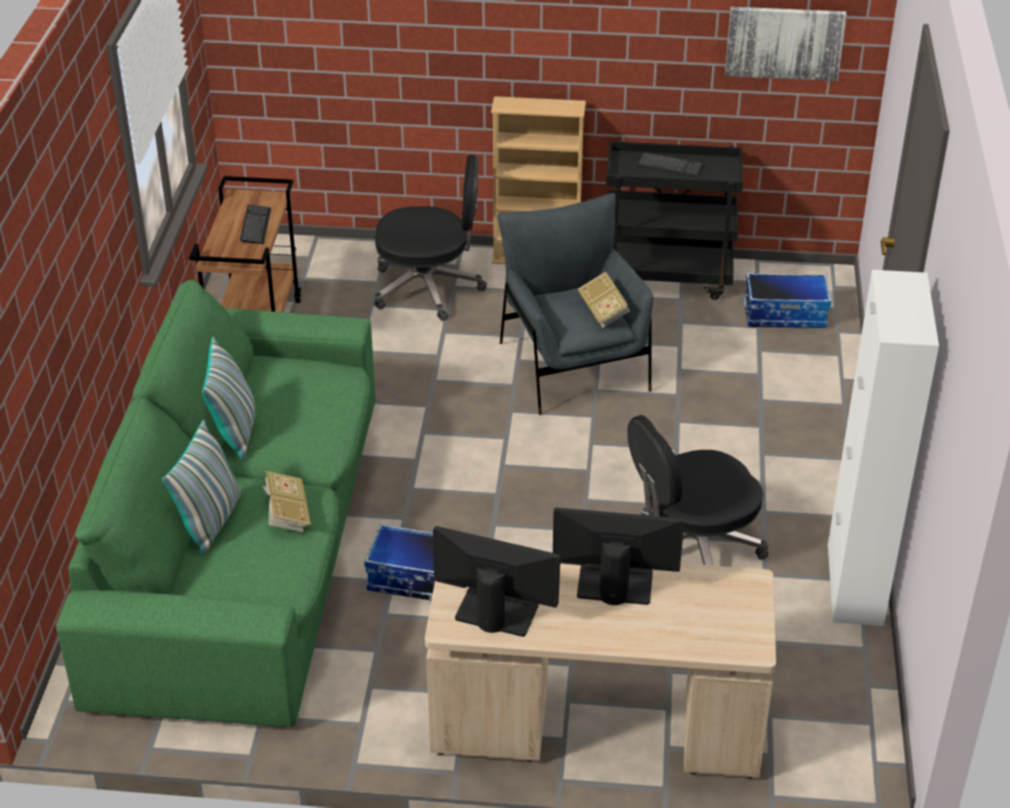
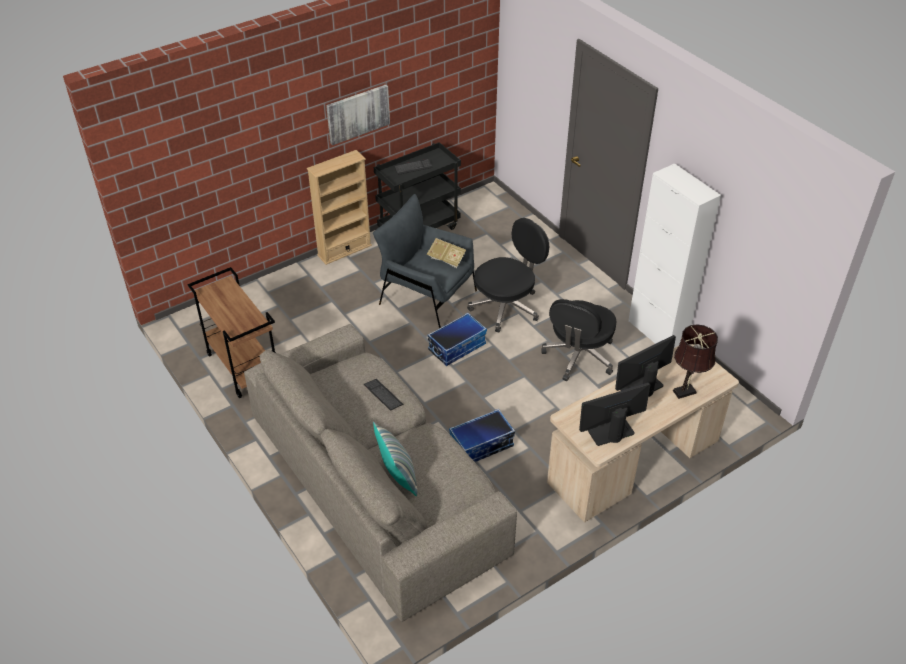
camera: 40 degrees left, 5 degrees up
(234, 431) = (349, 422): pillow -> none
(245, 545) = (378, 482): green sofa -> beige sofa
(255, 226) = (237, 304): keyboard -> keyboard (383, 395)
(287, 514) = (431, 448): book -> none
(429, 288) = (309, 294): black office chair -> black office chair (506, 307)
(674, 630) = (686, 391): none -> brown table lamp
(784, 42) = (450, 76): picture -> picture (358, 113)
(785, 314) = (491, 221): storage box -> storage box (457, 347)

